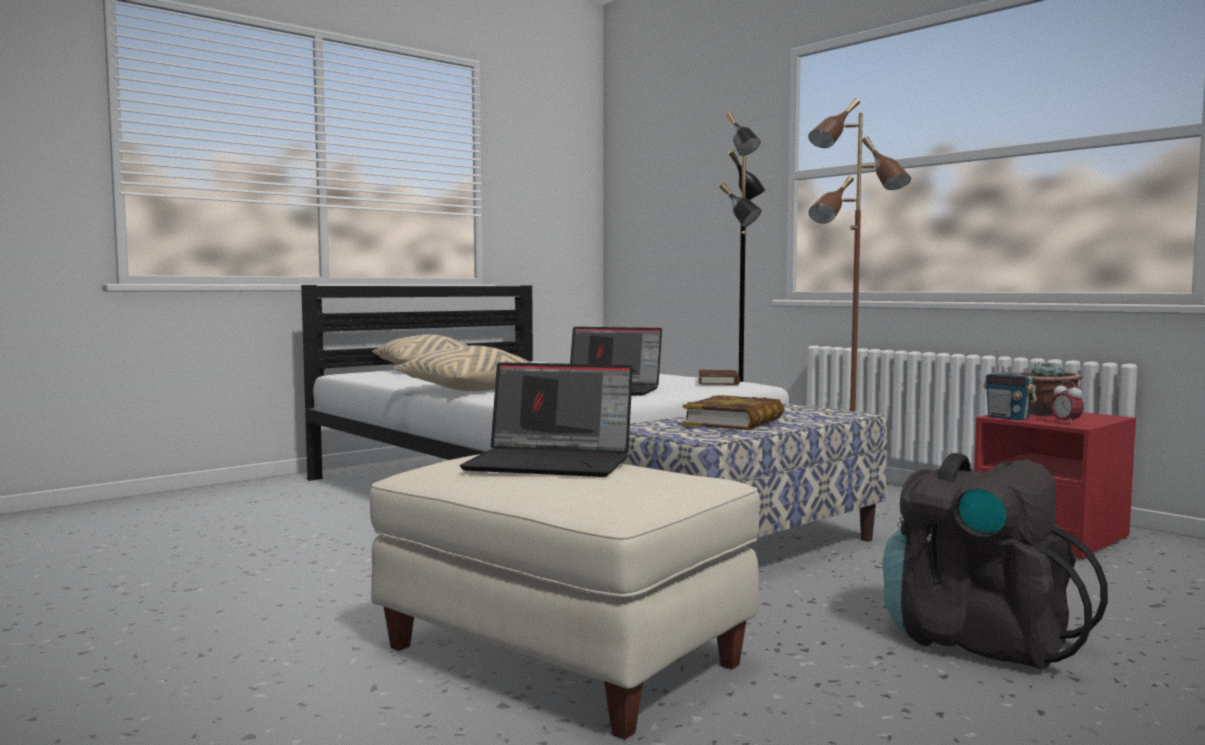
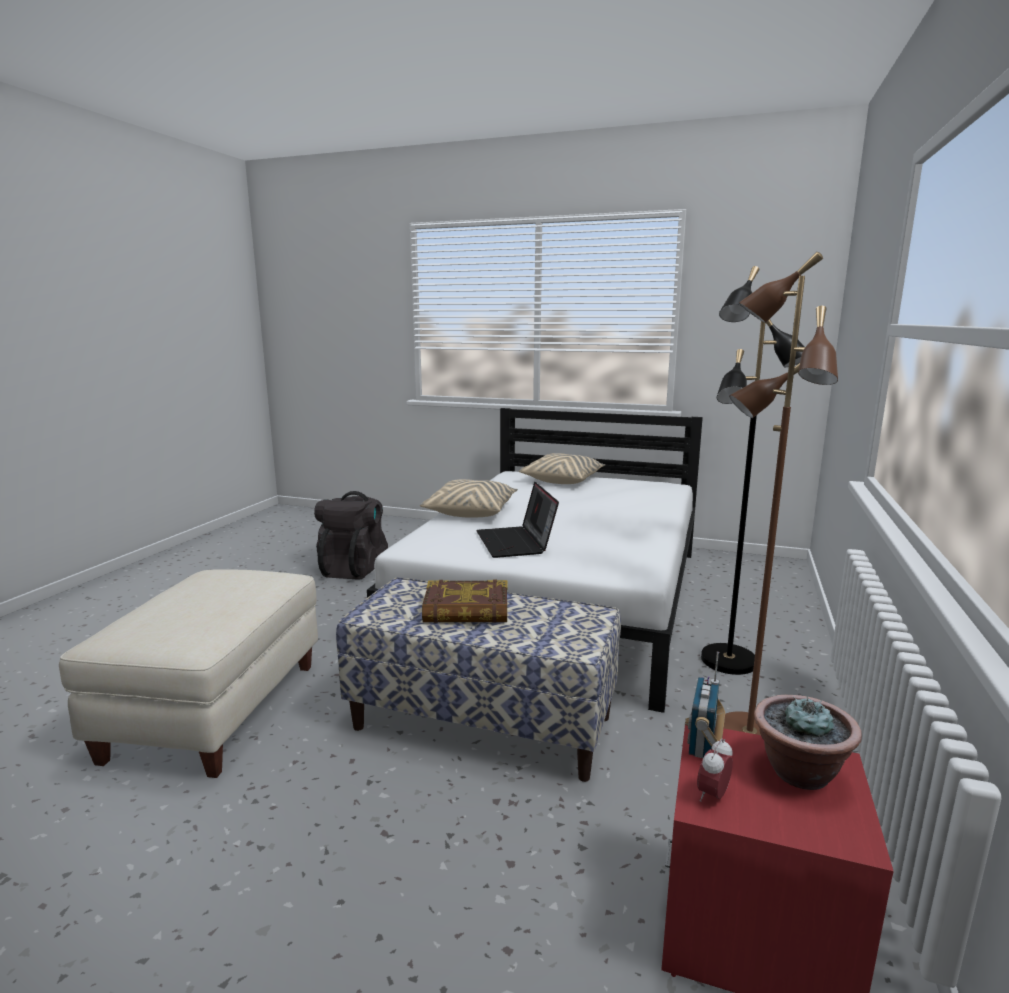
camera: 60 degrees right, 10 degrees up
(552, 463) = (224, 595): laptop -> none
(718, 381) = (634, 562): brown book -> none
(978, 640) = (307, 899): black backpack -> black backpack (354, 568)

